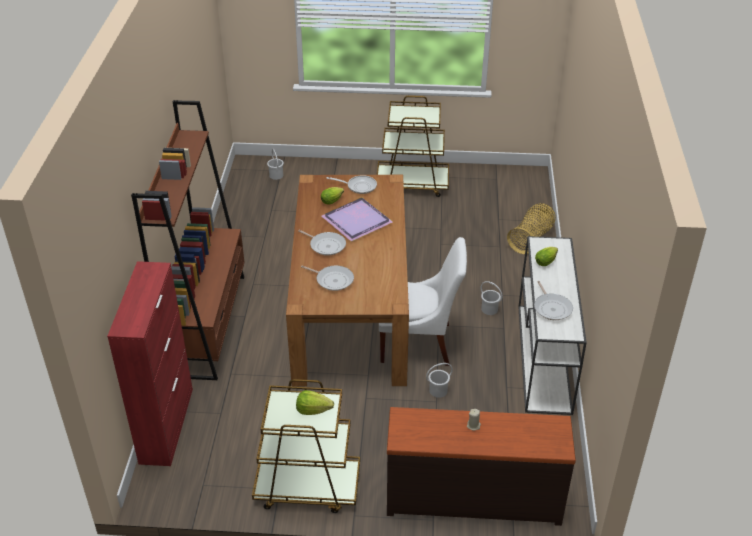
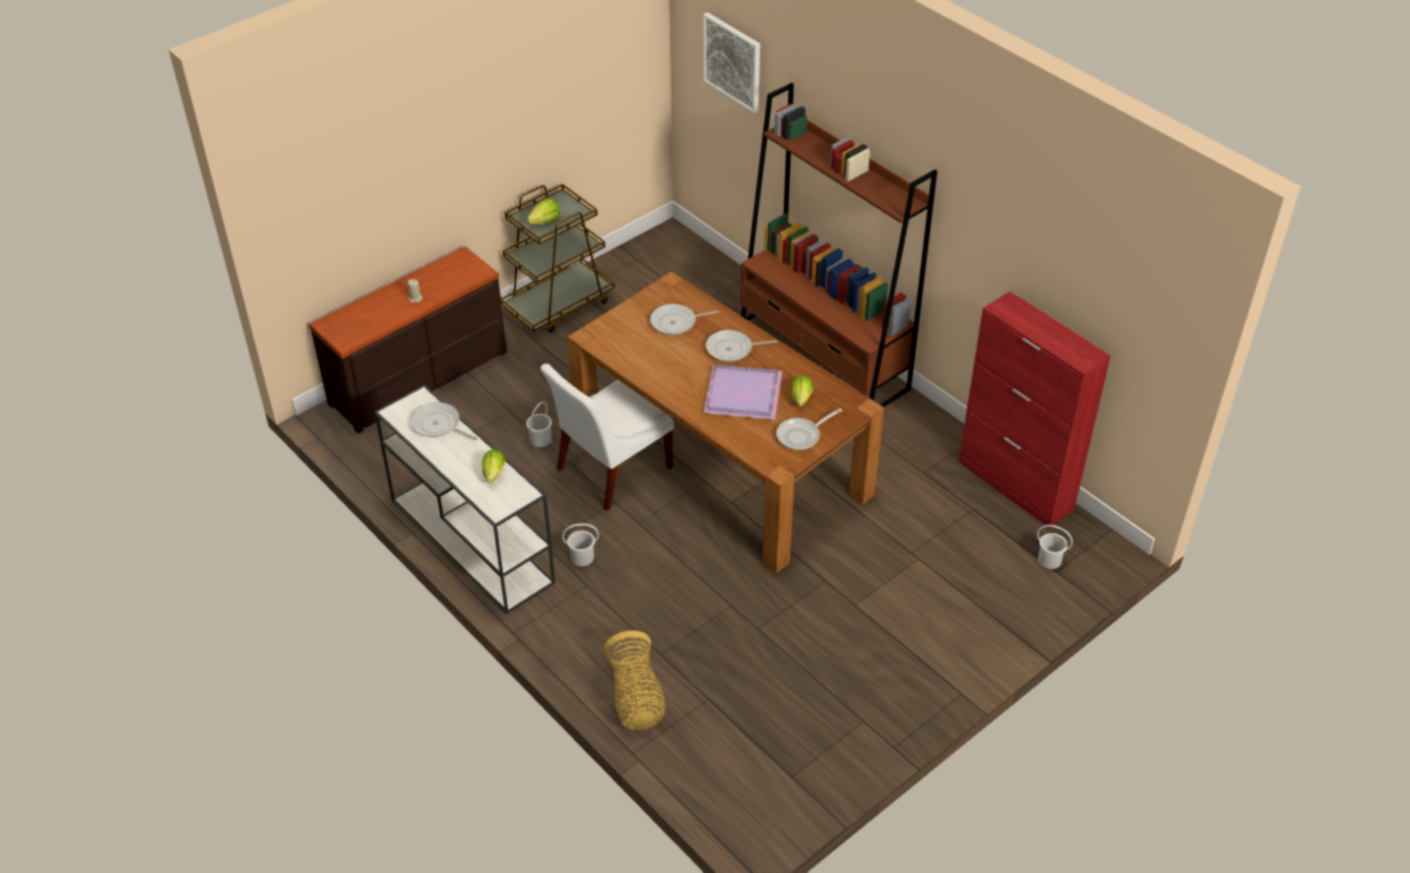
camera: 135 degrees right, 5 degrees up
(107, 264) = (733, 62): none -> picture
(167, 425) = (725, 272): red cabinet -> red cabinet (1016, 486)
(412, 184) = (882, 676): brown cart -> none

